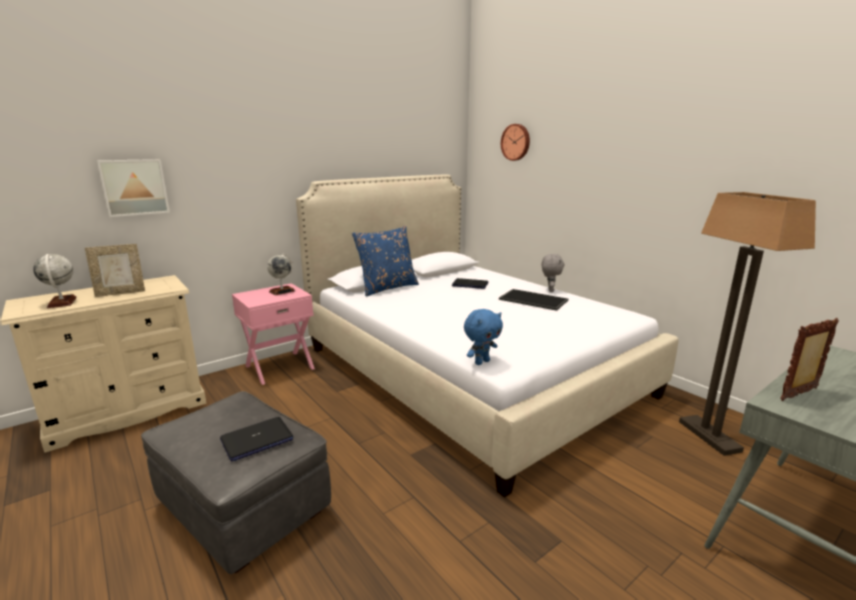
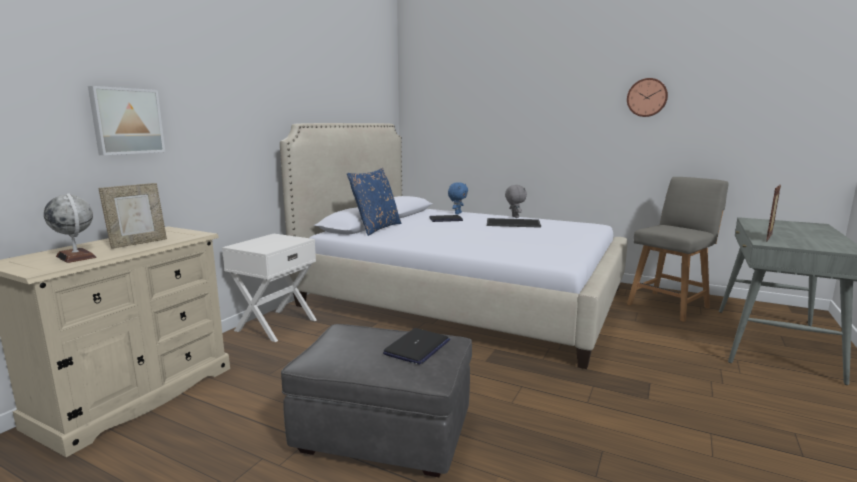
camera: 25 degrees left, 5 degrees down
(279, 367) = (275, 325): pink nightstand -> white nightstand
(282, 291) = (277, 239): globe -> none
(481, 362) = (542, 261): blue plush toy -> blue plush toy (457, 213)
(516, 142) = (454, 93): wall clock -> wall clock (647, 97)
(709, 436) = (669, 305): floor lamp -> grey chair

